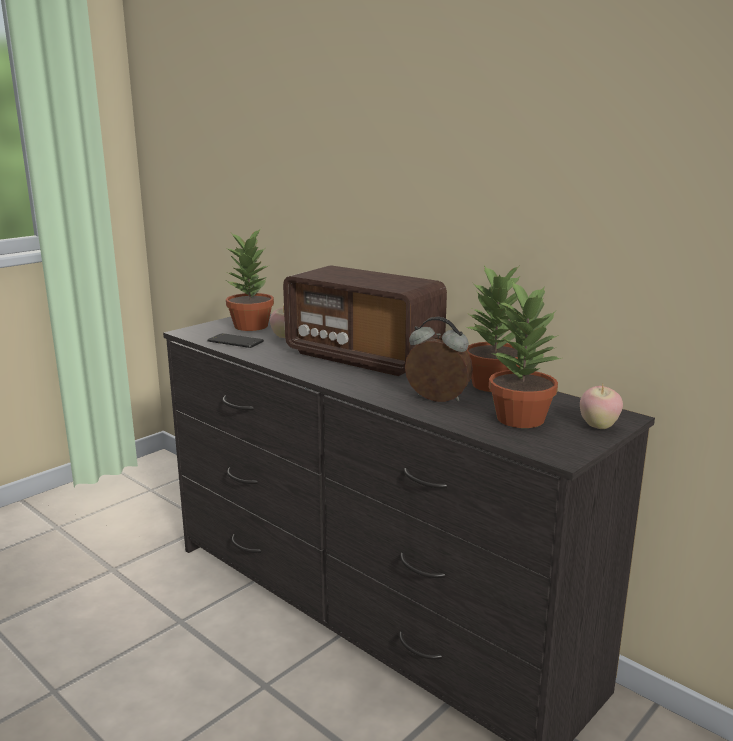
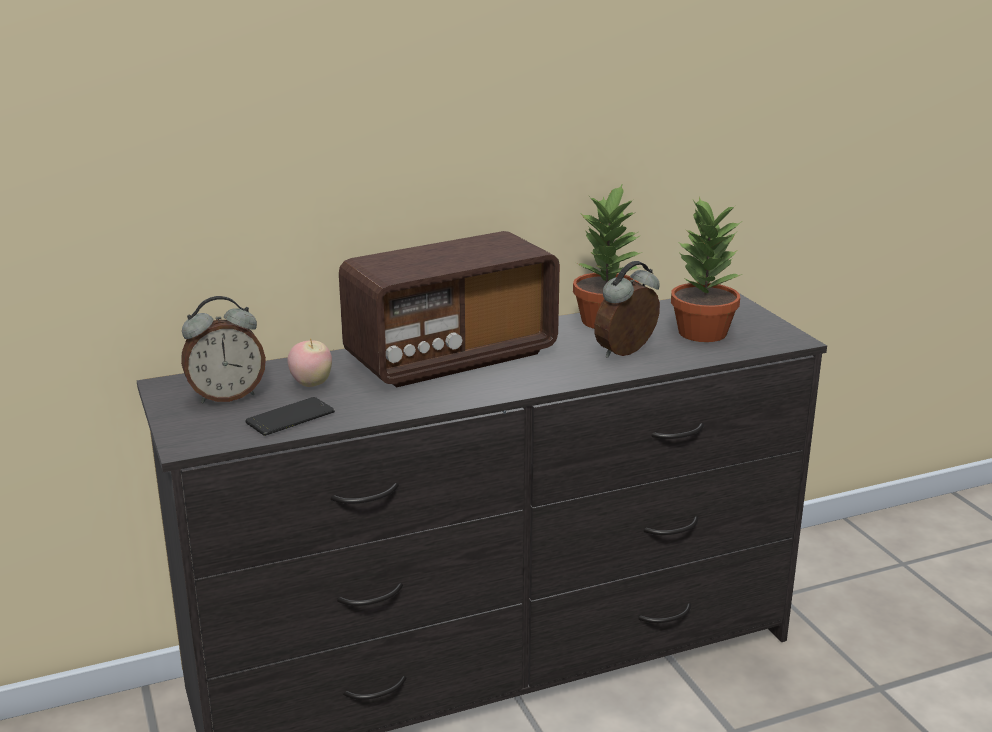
camera: 65 degrees left, 5 degrees up
(252, 326) = (226, 396): potted plant -> alarm clock
(598, 426) = (740, 311): apple -> none

